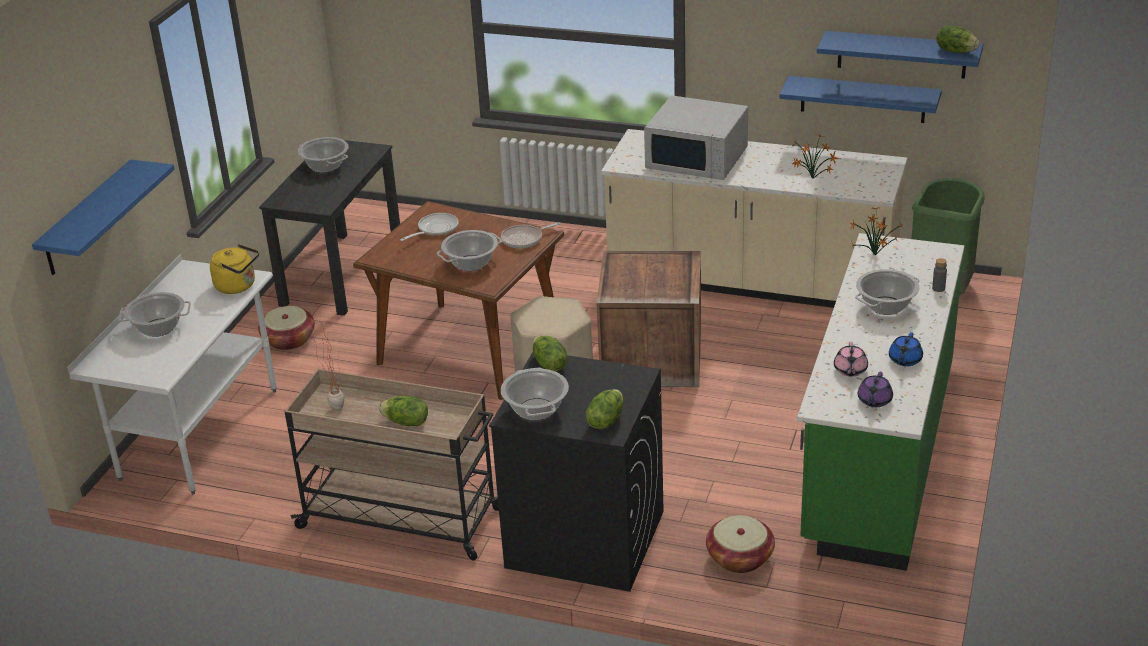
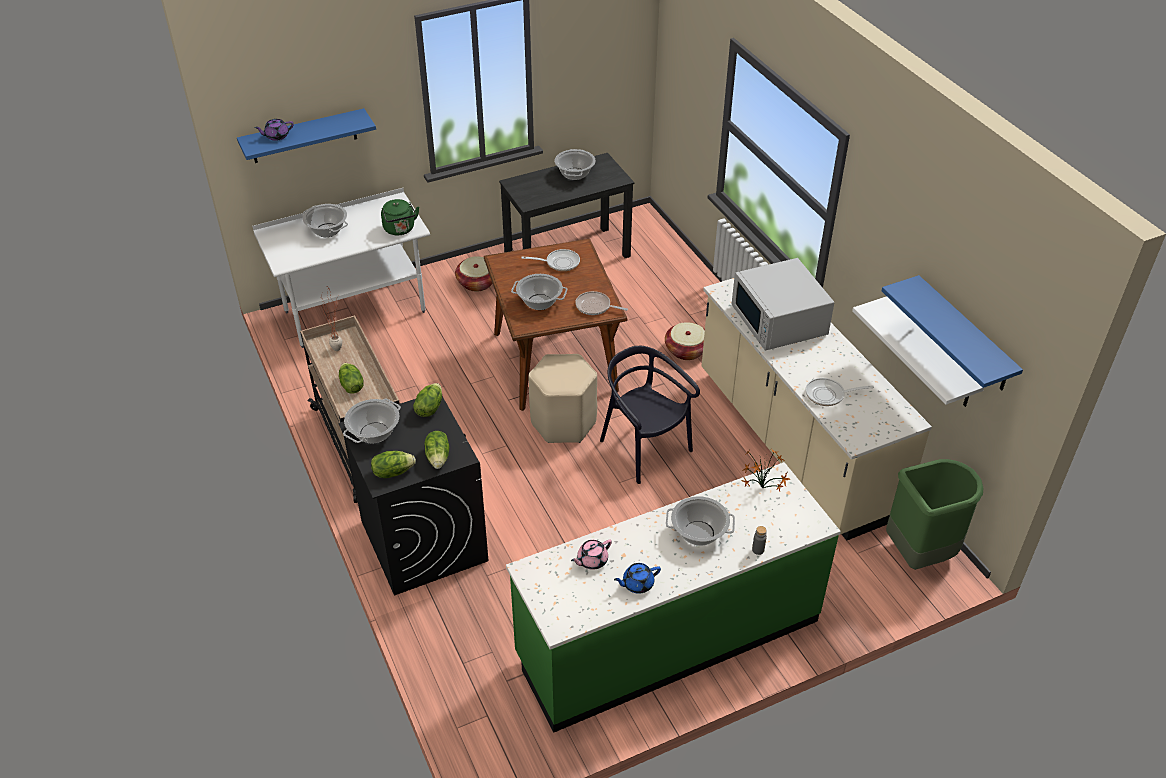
camera: 45 degrees right, 10 degrees up
(238, 286) = (400, 230): yellow kettle -> green kettle
(650, 357) = (644, 448): crate -> black chair
(740, 557) = (479, 630): basket -> basket (686, 350)
(813, 179) = (828, 395): potted plant -> frying pan
(863, 99) = (930, 353): blue shelf -> white shelf
(874, 400) = (566, 595): purple teapot -> purple teapot (276, 136)
(955, 51) = (984, 361): lettuce -> lettuce (438, 457)

